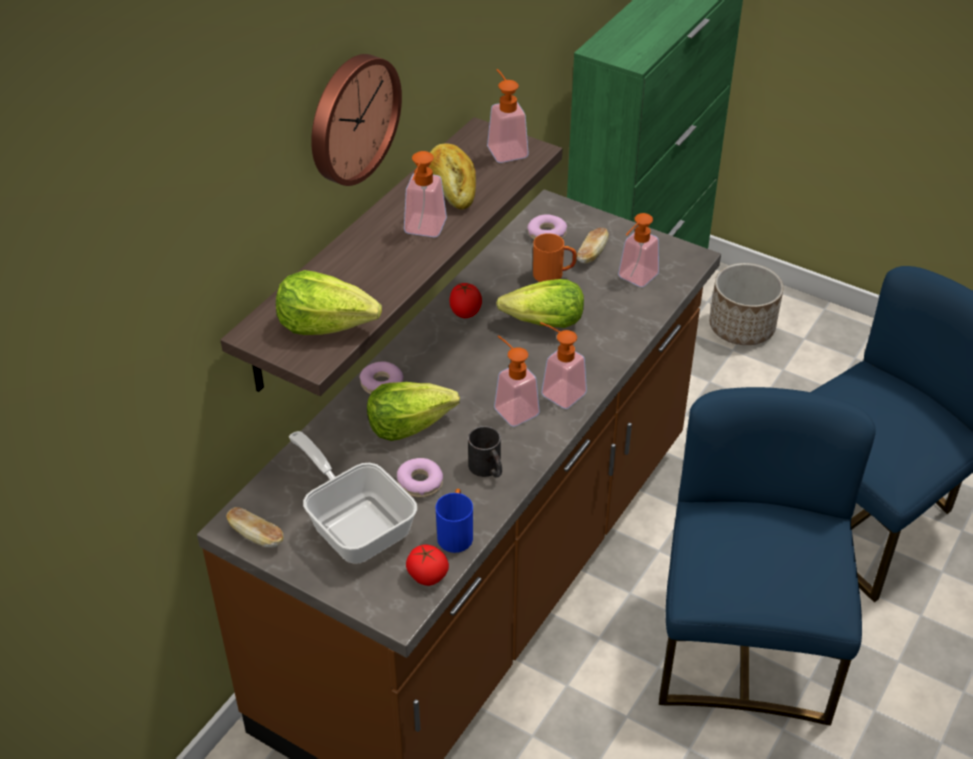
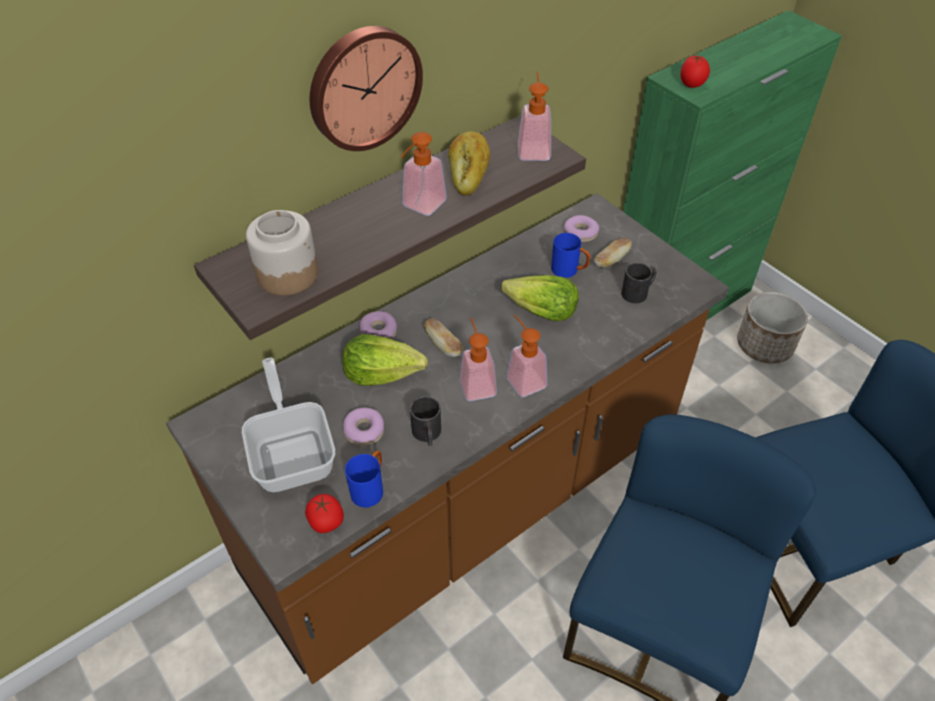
camera: 20 degrees right, 5 degrees up
(256, 536) = (209, 439): bread -> bread (443, 345)
(326, 324) = (287, 274): lettuce -> jar
(465, 314) = (478, 287): tomato -> tomato (691, 85)
(554, 275) = (569, 271): orange mug -> blue mug
(634, 279) = (638, 292): soap dispenser -> black mug

